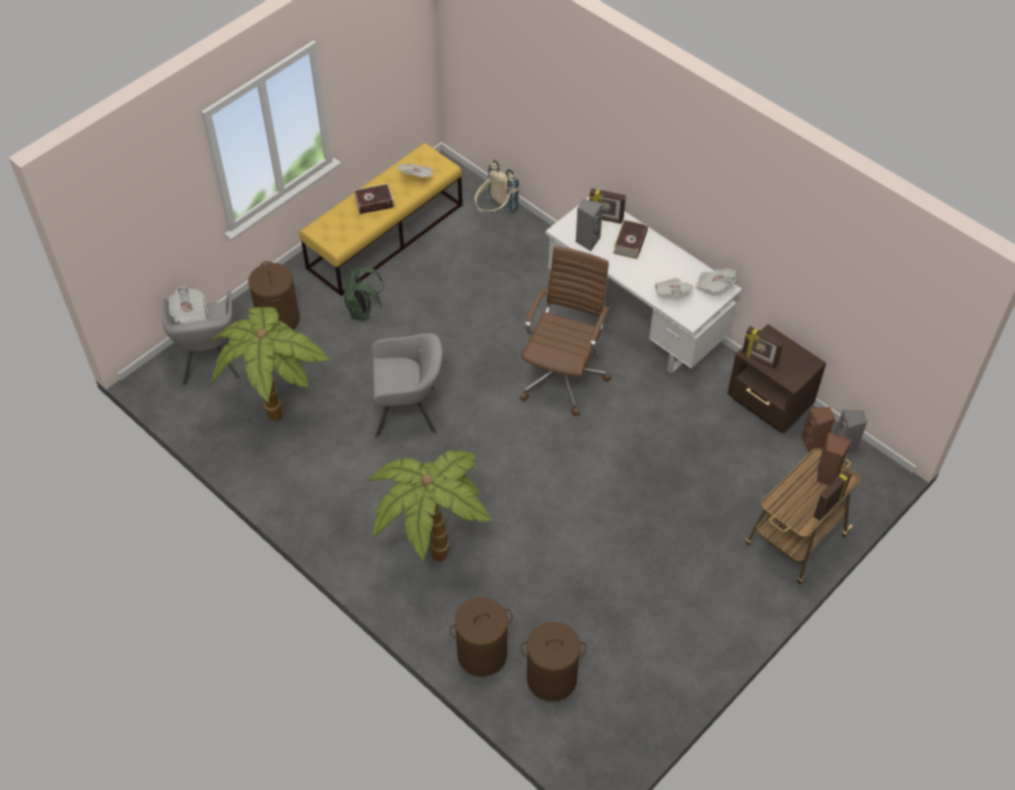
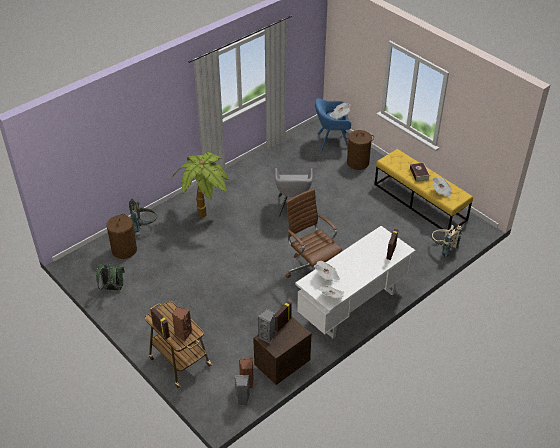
camera: 95 degrees right, 10 degrees down
(210, 361) = (331, 141): grey armchair -> blue armchair
(277, 409) = (299, 163): potted plant -> none
(362, 312) = (362, 192): green backpack -> green backpack (112, 288)
(481, 654) = (144, 227): brown laundry basket -> grey backpack
(563, 375) = (312, 269): brown office chair -> brown office chair turned 150 degrees counterclockwise
(587, 241) = (372, 242): grey speaker -> grey speaker (267, 336)
(630, 243) = (370, 261): book -> none

